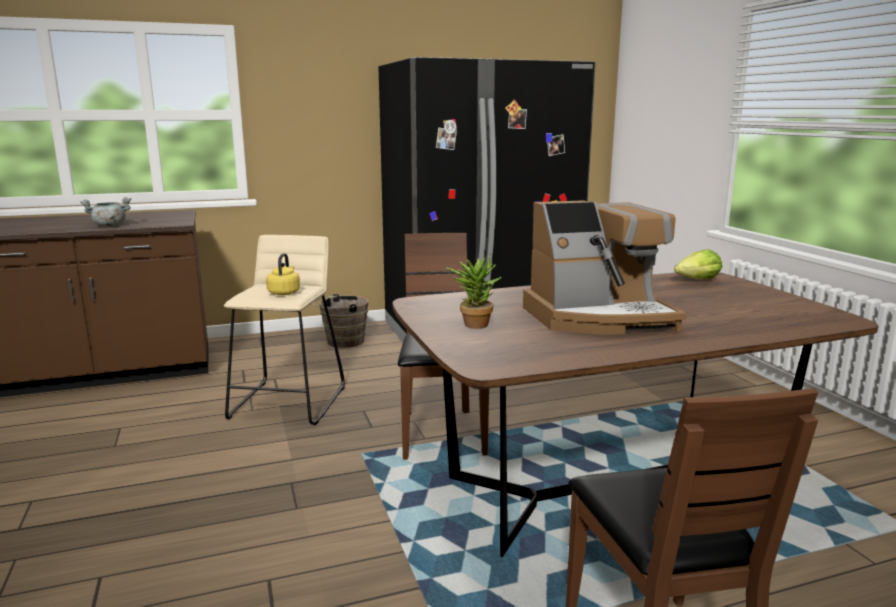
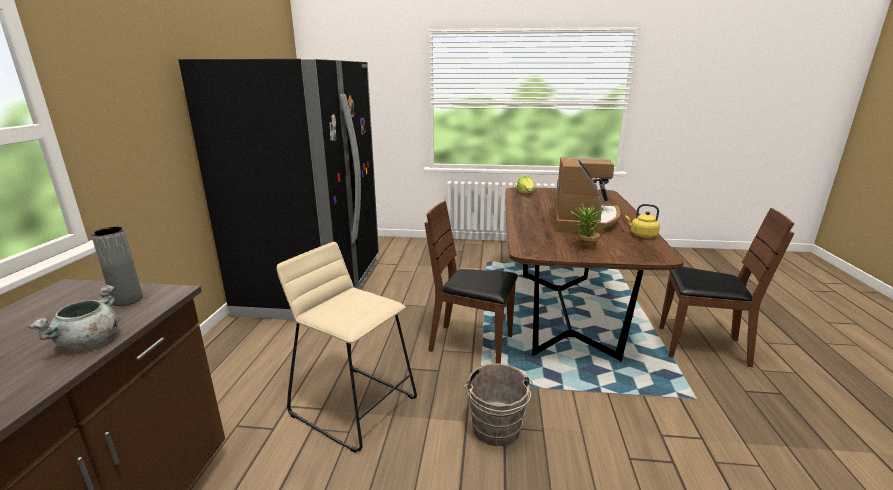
camera: 65 degrees left, 5 degrees up
(165, 220) = (127, 300): none -> grey vase
(284, 292) = (361, 303): yellow kettle -> yellow kettle (642, 235)
(342, 342) = (245, 349): brown bucket -> brown bucket (496, 431)

